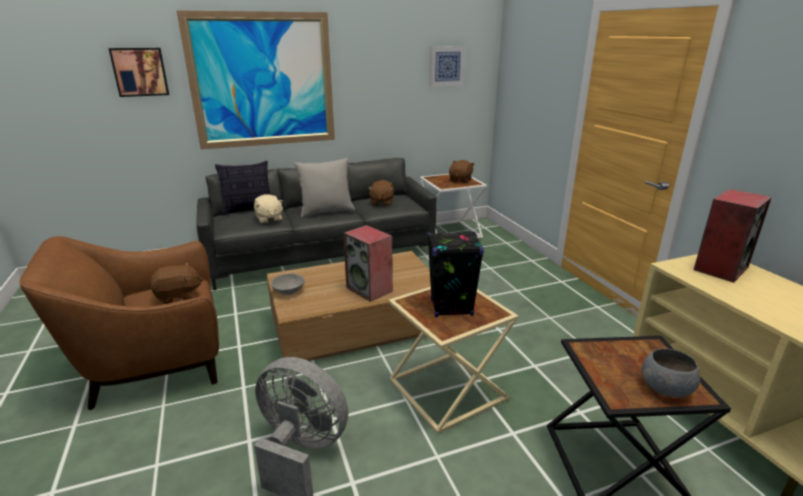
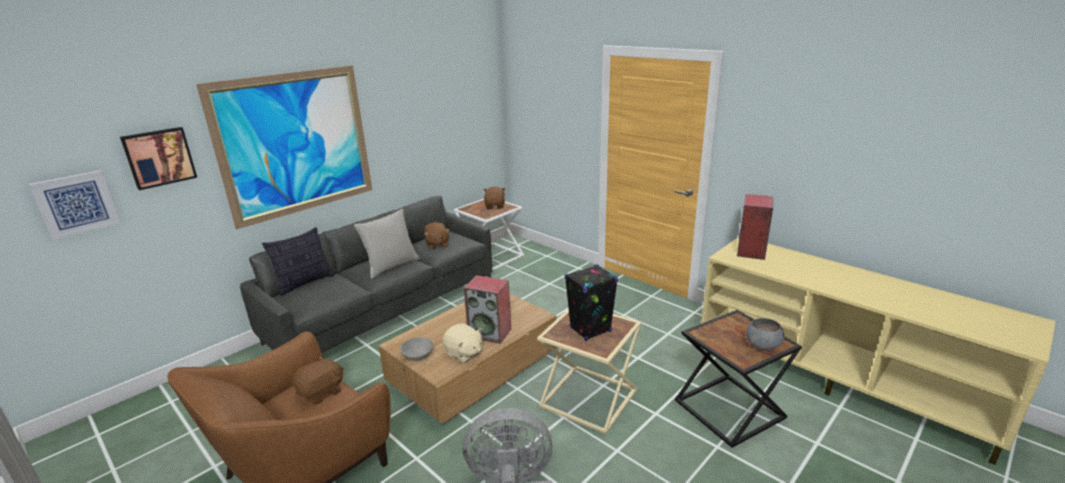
camera: 25 degrees left, 0 degrees up
(269, 219) = (340, 288): beige plush toy -> beige plush toy (464, 353)
(446, 66) = (464, 100): picture -> picture (76, 204)

